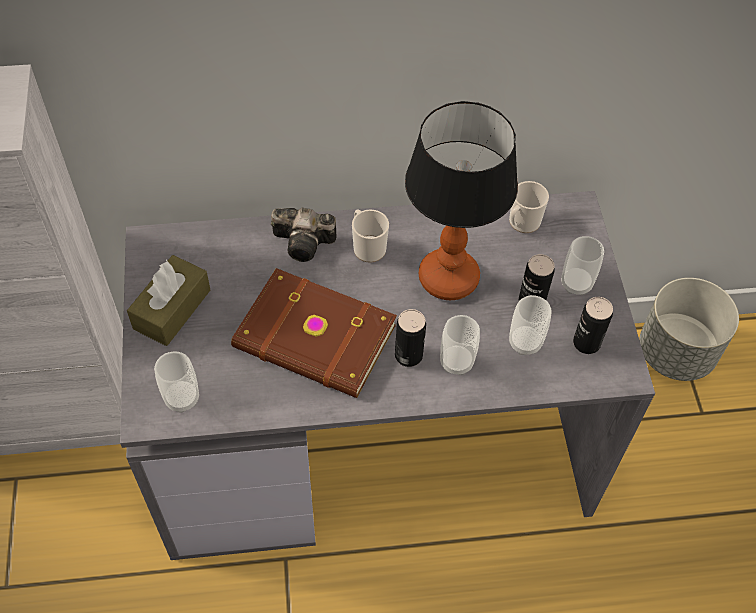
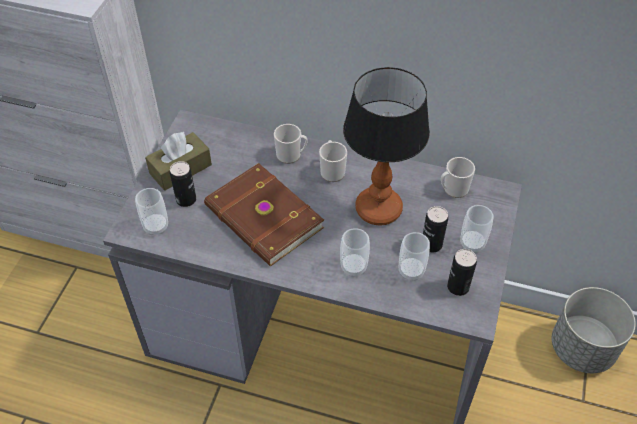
camera: 25 degrees right, 5 degrees down
(306, 243) = (291, 155): camera -> mug
(408, 355) = (321, 251): can -> can (186, 199)

